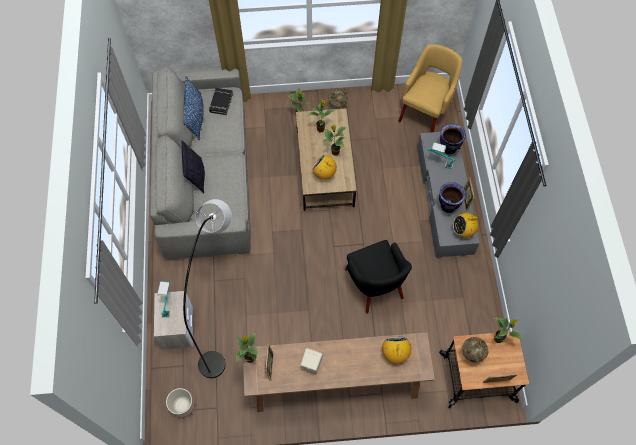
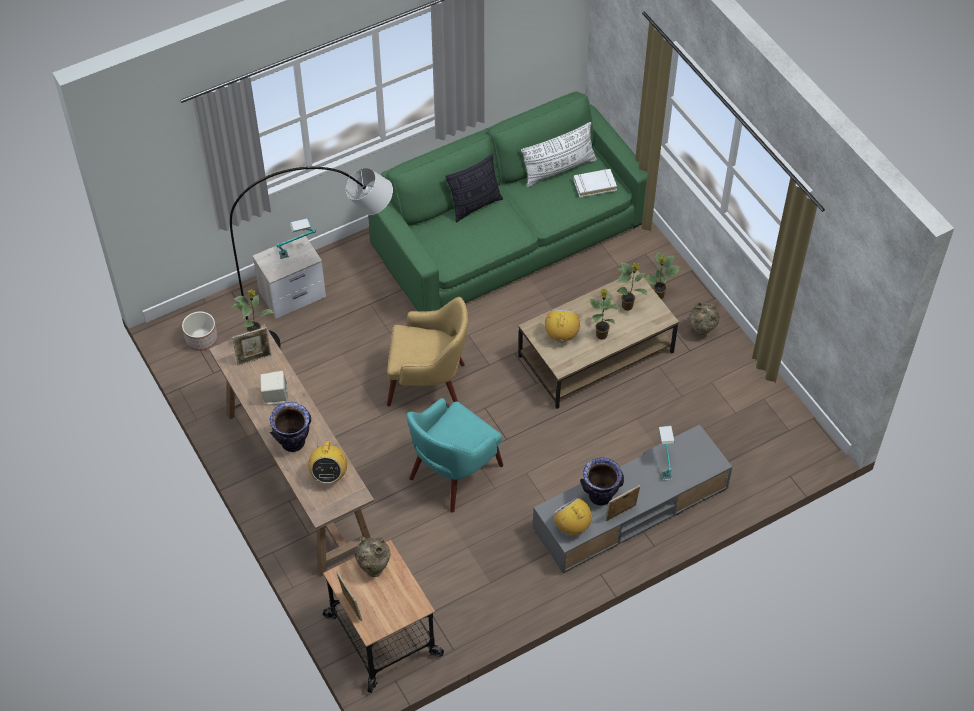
camera: 65 degrees right, 10 degrees down
(195, 116) = (559, 169): blue pillow -> white pillow
(206, 175) = (508, 236): grey sofa -> green sofa
(221, 102) = (594, 185): black book -> white book
(374, 285) = (453, 473): black armchair -> turquoise armchair
(395, 353) = (329, 475): radio -> radio turned 120 degrees clockwise
(426, 111) = (765, 437): yellow armchair -> yellow armchair (429, 384)
(449, 148) = (695, 466): vase -> vase (293, 443)
(499, 338) = (412, 592): potted plant -> none

